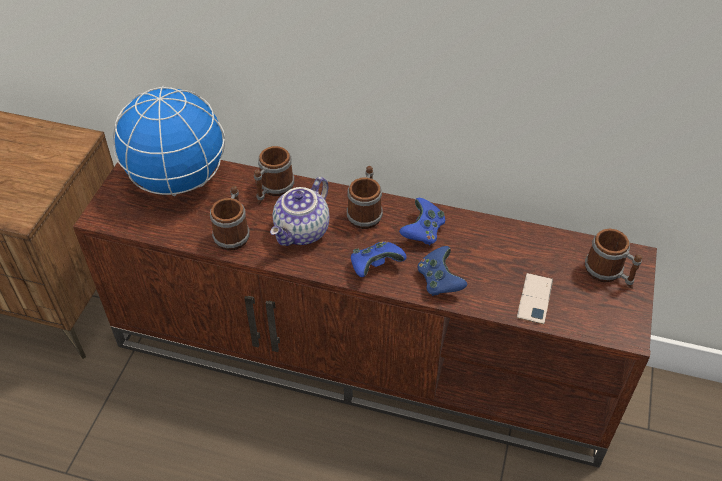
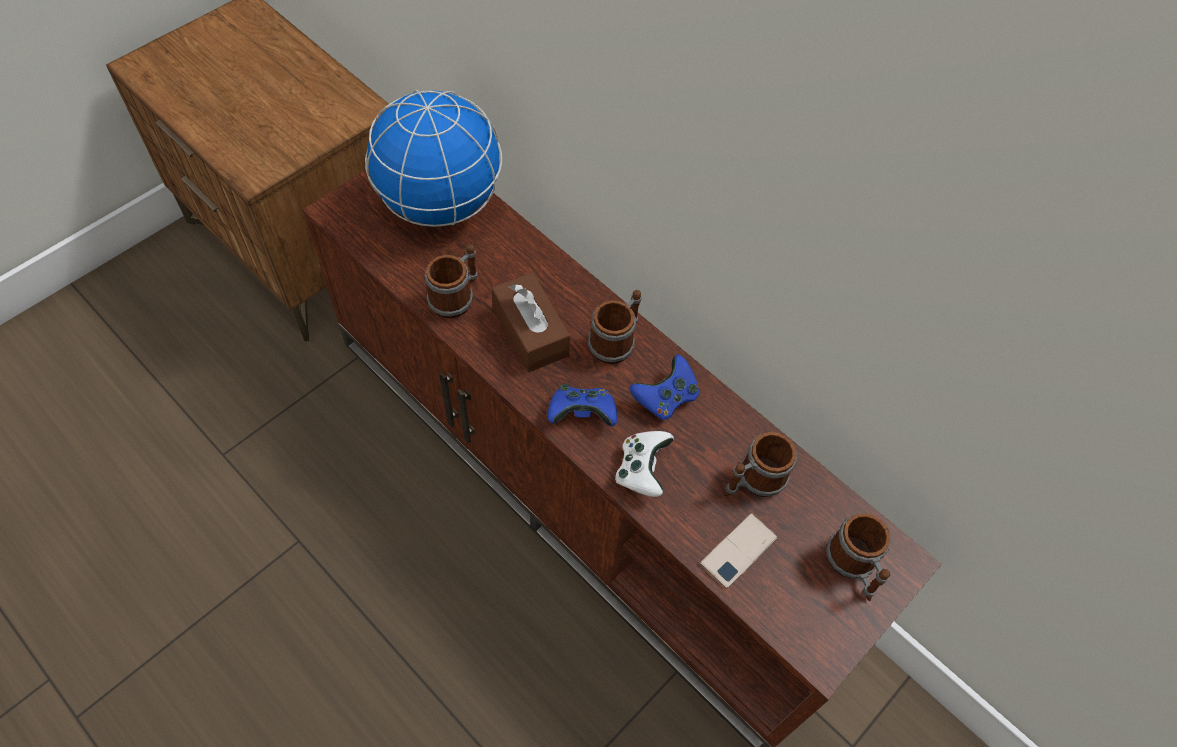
camera: 25 degrees right, 10 degrees up
(273, 190) = (532, 263): mug -> mug (753, 481)
(303, 232) = (530, 332): teapot -> brown tissue box
(439, 281) = (642, 470): blue game controller -> white game controller

